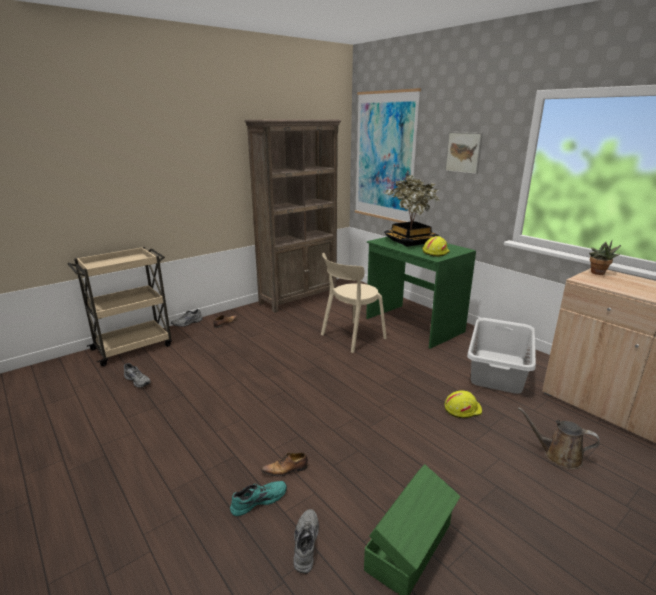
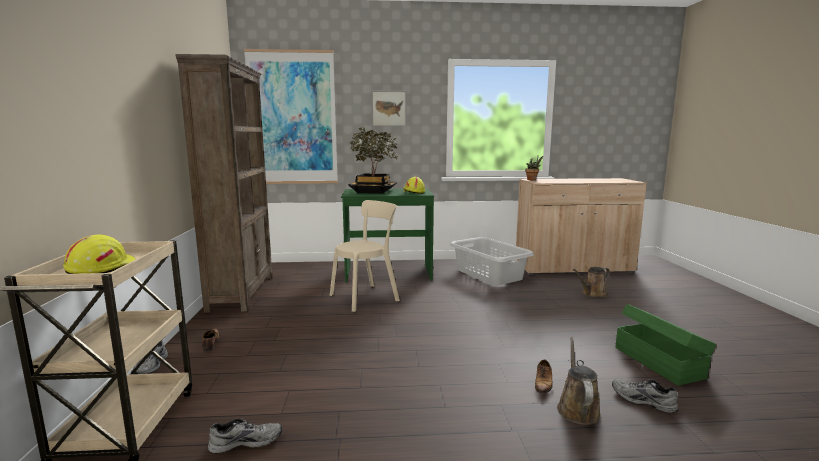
camera: 55 degrees left, 10 degrees down
(258, 500) = (577, 408): turquoise shoe -> brown watering can
(350, 337) = (367, 297): beige chair -> beige chair turned 120 degrees counterclockwise
(462, 409) = (522, 298): yellow hard hat -> yellow hard hat (101, 268)

